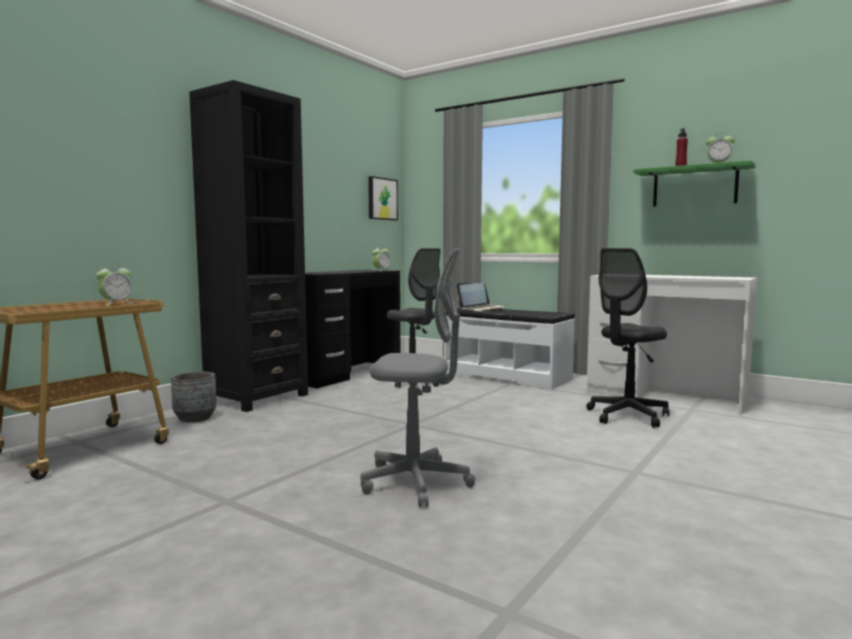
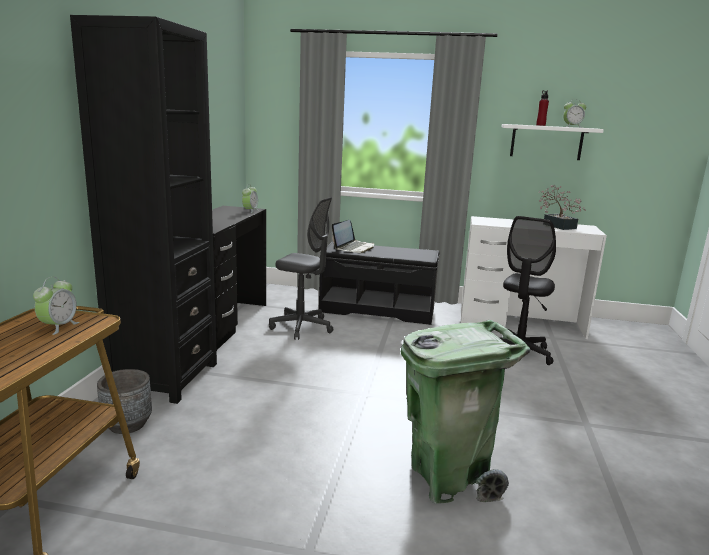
camera: 25 degrees left, 10 degrees up
(381, 199) = (231, 125): picture -> none
(416, 483) = (449, 478): grey office chair -> green trash can
(507, 376) = (377, 309): white bench -> black bench
(694, 186) = (546, 142): green shelf -> white shelf
(699, 276) = (557, 225): none -> potted plant

